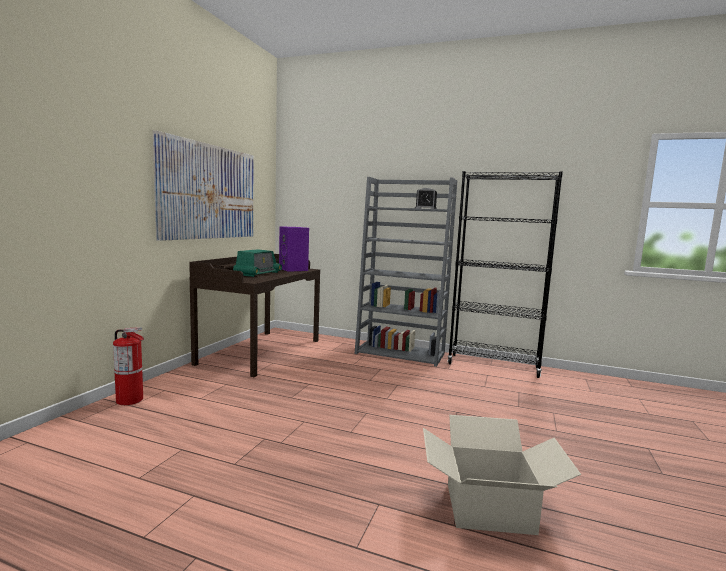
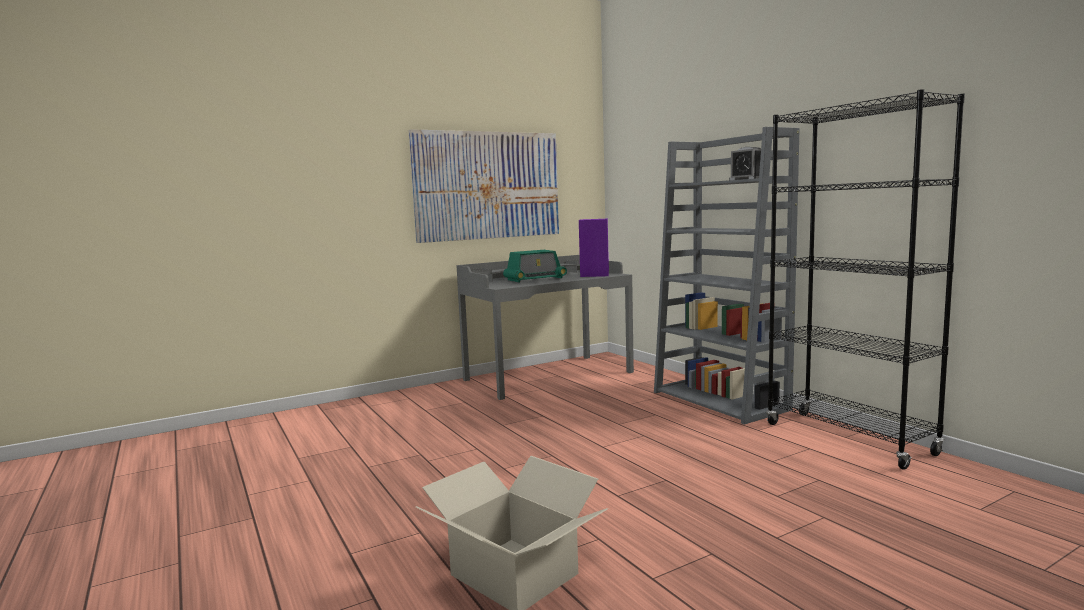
camera: 40 degrees right, 0 degrees up
(130, 400) = (373, 401): fire extinguisher -> none
(260, 351) = (548, 375): brown desk -> grey desk

